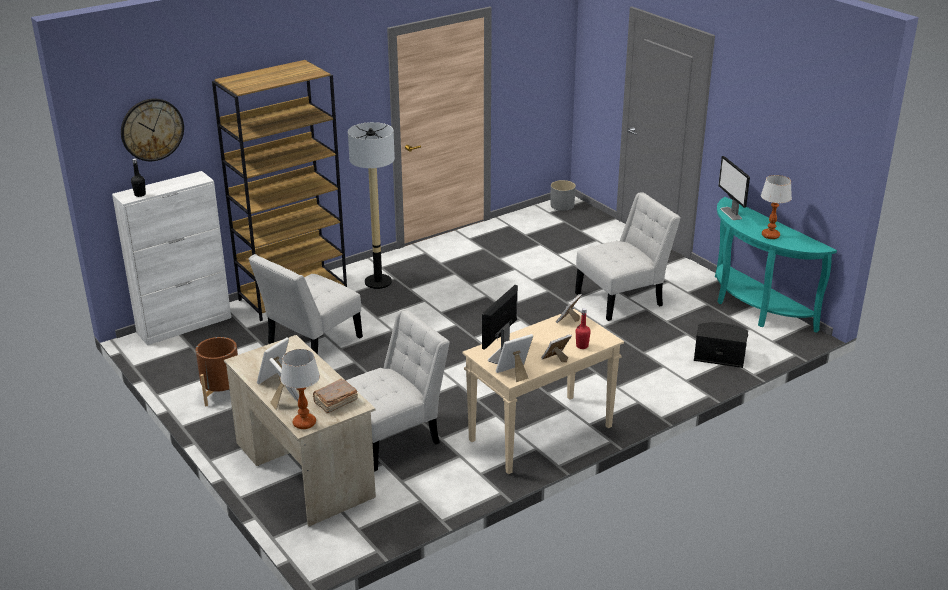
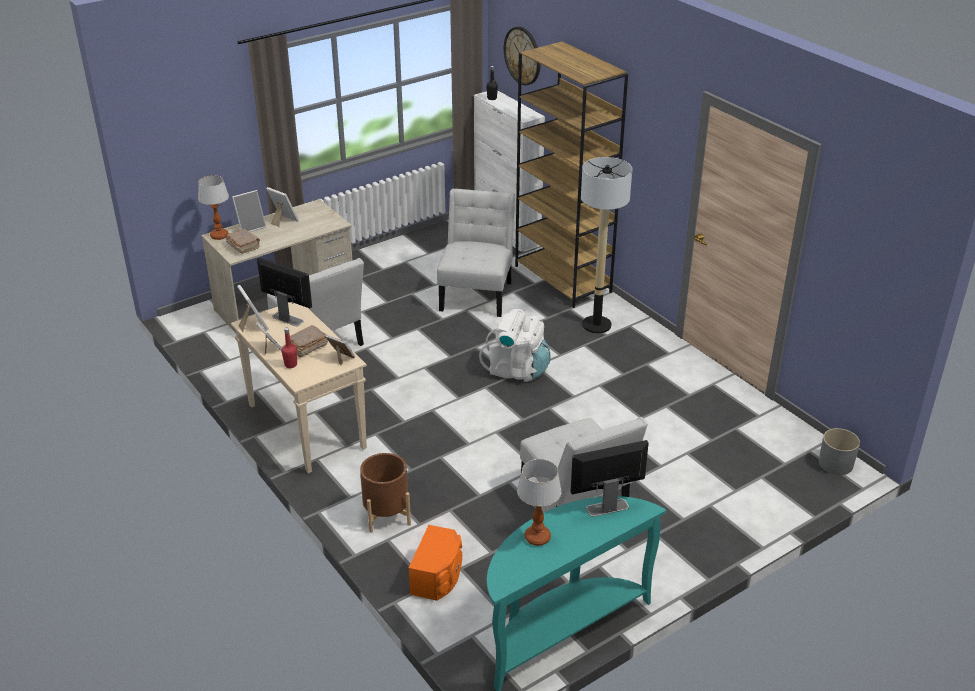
camera: 90 degrees right, 5 degrees up
(222, 393) = (398, 259): brown planter -> brown planter (386, 514)
(311, 342) = (477, 294): white chair -> white chair turned 60 degrees clockwise
(447, 321) = (517, 370): none -> white backpack
(551, 339) = (307, 347): none -> brown book
(719, 356) = (438, 576): black speaker -> orange speaker

